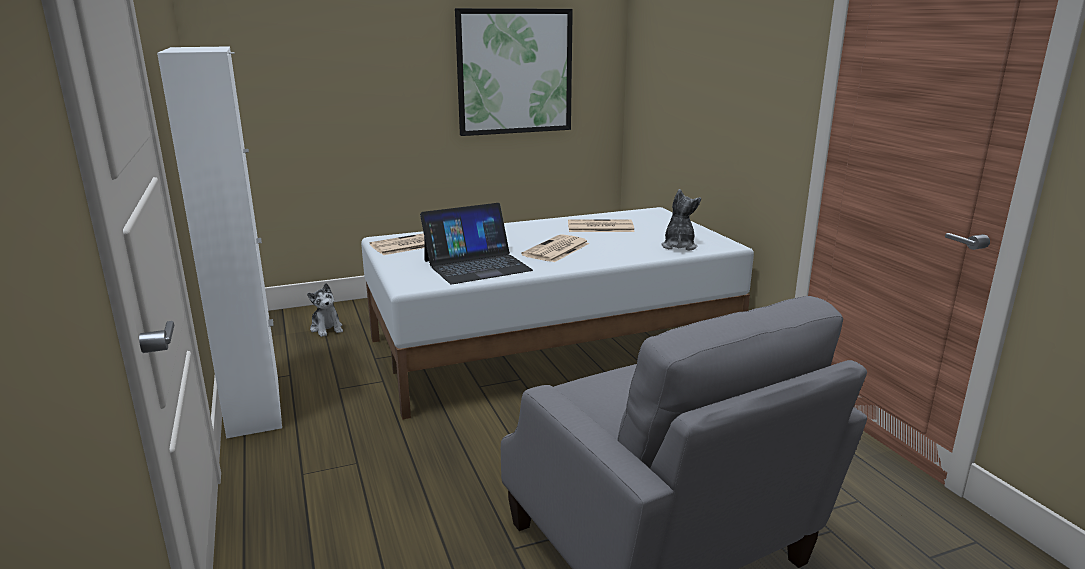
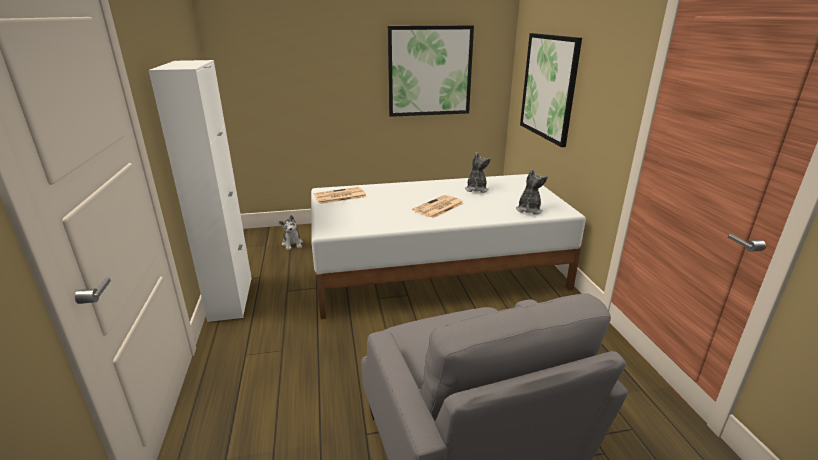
camera: 10 degrees right, 5 degrees up
(476, 265) = (378, 217): laptop -> none
(599, 227) = (476, 189): newspaper -> plush toy
(683, 86) = (549, 87): none -> picture

